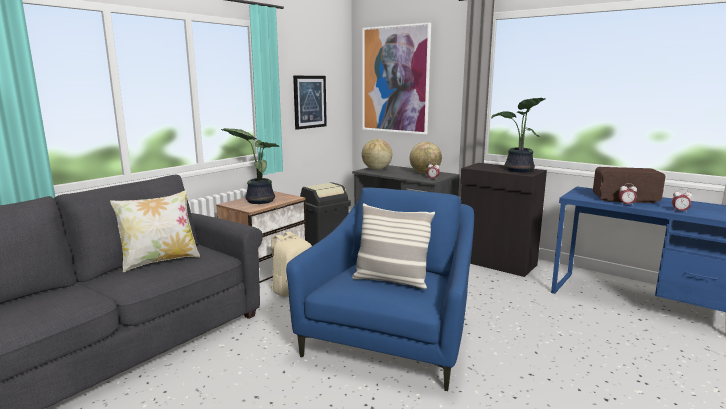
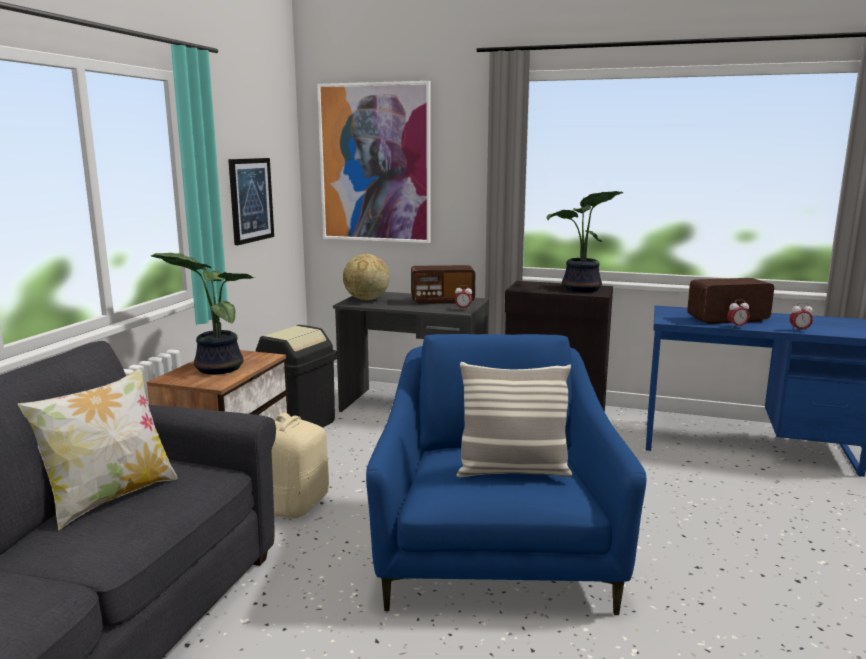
camera: 20 degrees left, 0 degrees up
(425, 173) = (442, 300): globe -> radio

